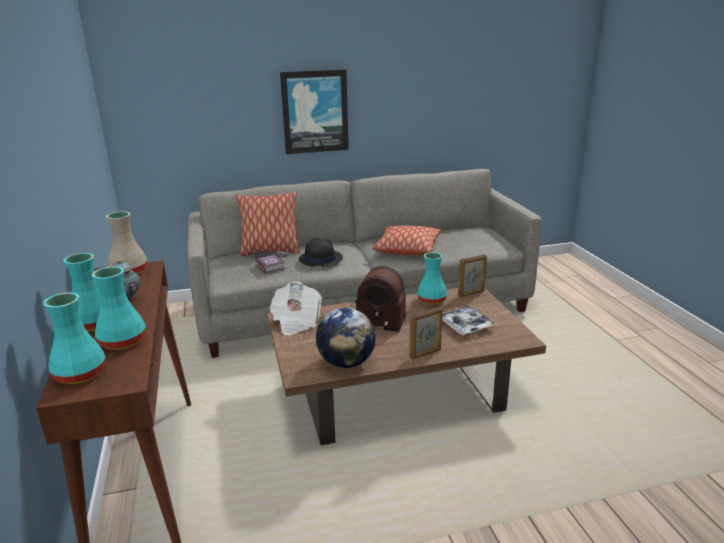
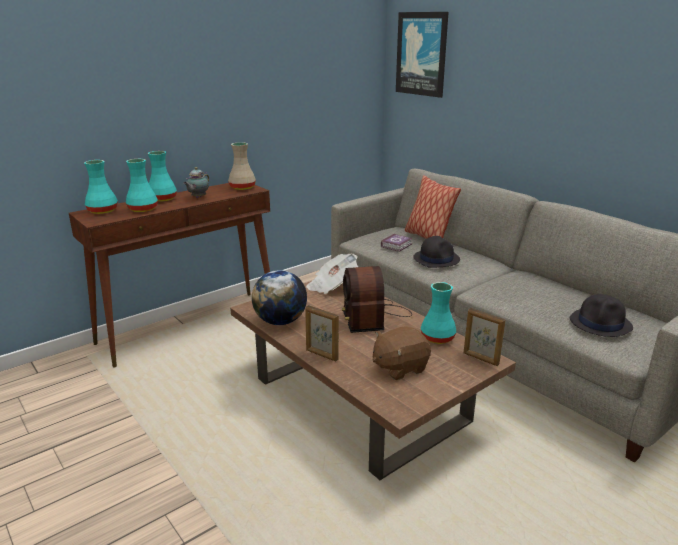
camera: 65 degrees right, 0 degrees up
(315, 112) = (540, 114): picture -> picture (421, 54)
(407, 248) = (523, 292): pillow -> none
(466, 325) = (399, 367): tray -> brown plush toy
(471, 241) = (601, 323): none -> black hat

